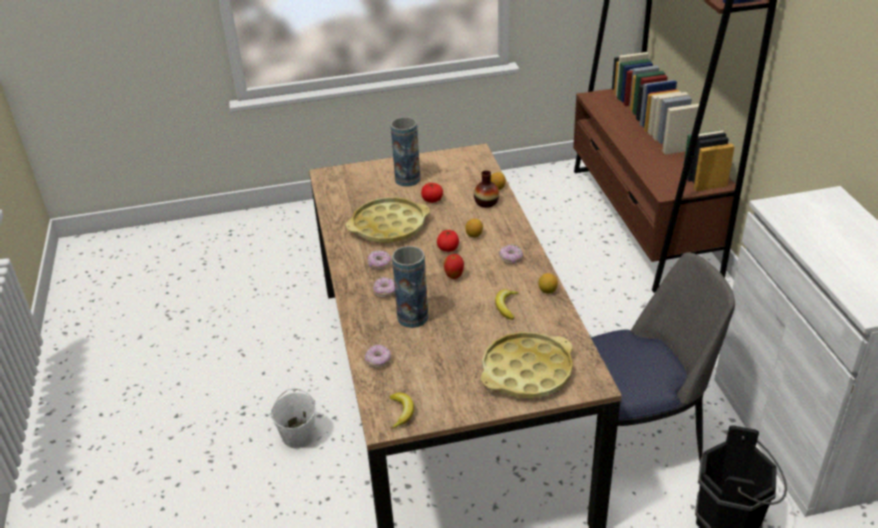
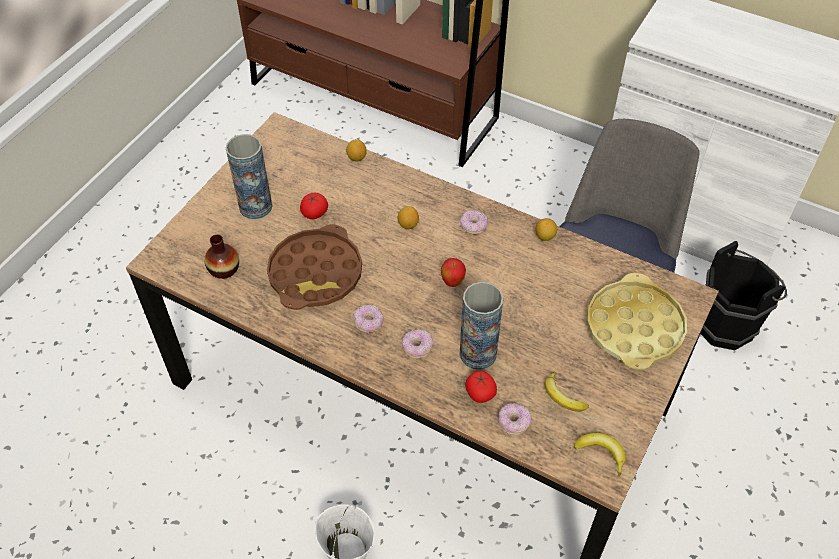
camera: 50 degrees left, 15 degrees up
(389, 226) = (316, 274): yellow tray -> brown tray
(448, 248) = (405, 256): tomato -> tomato (480, 393)
(486, 203) = (369, 181): vase -> vase (224, 269)
(506, 306) = (535, 278): banana -> banana (562, 397)

